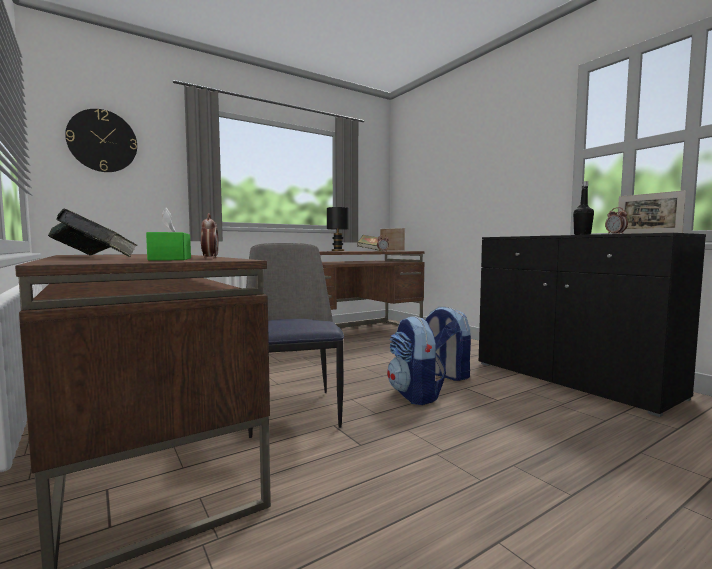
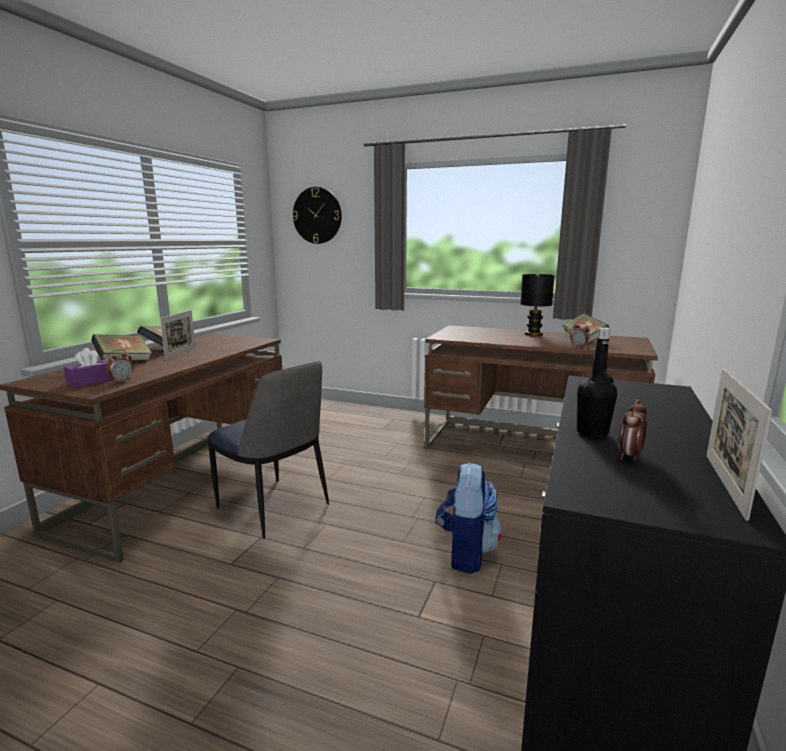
camera: 55 degrees right, 10 degrees up
(171, 259) = (92, 381): green tissue box -> purple tissue box
(291, 411) = (274, 508): chair -> chair turned 90 degrees clockwise
(392, 250) = (635, 341): picture frame -> picture frame (181, 353)
(415, 395) = (372, 554): backpack -> none

